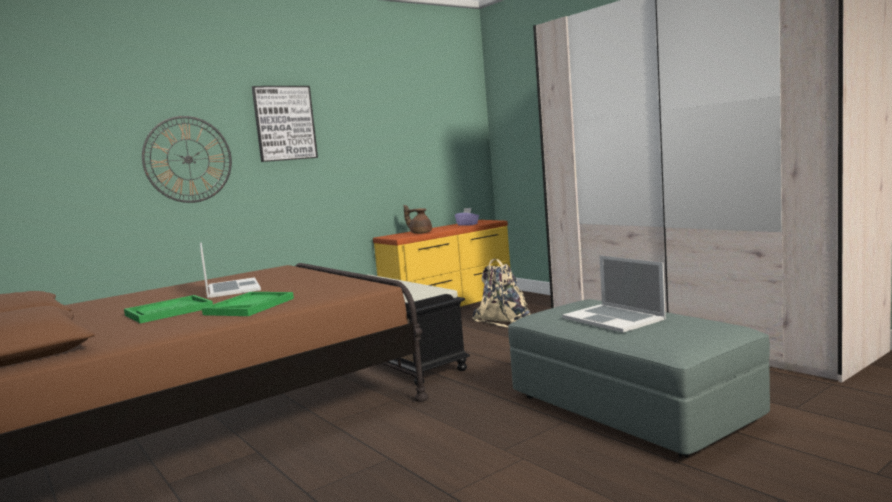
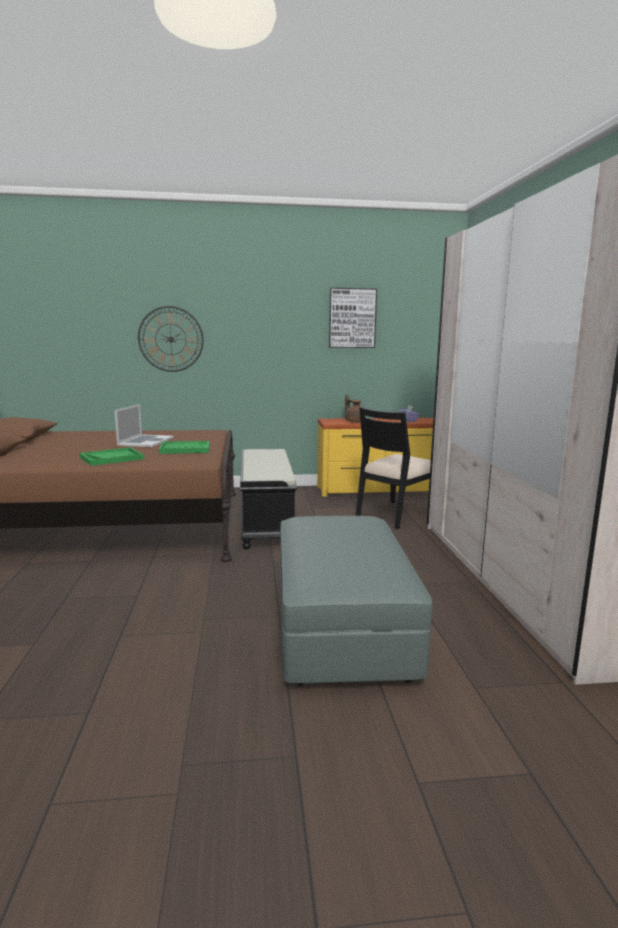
camera: 30 degrees right, 5 degrees up
(169, 311) = (77, 450): green tray -> green tray (185, 449)
(284, 123) = (250, 316): picture -> picture (352, 318)
(505, 320) = (395, 515): beige backpack -> black chair
(613, 318) = (333, 540): laptop -> none

